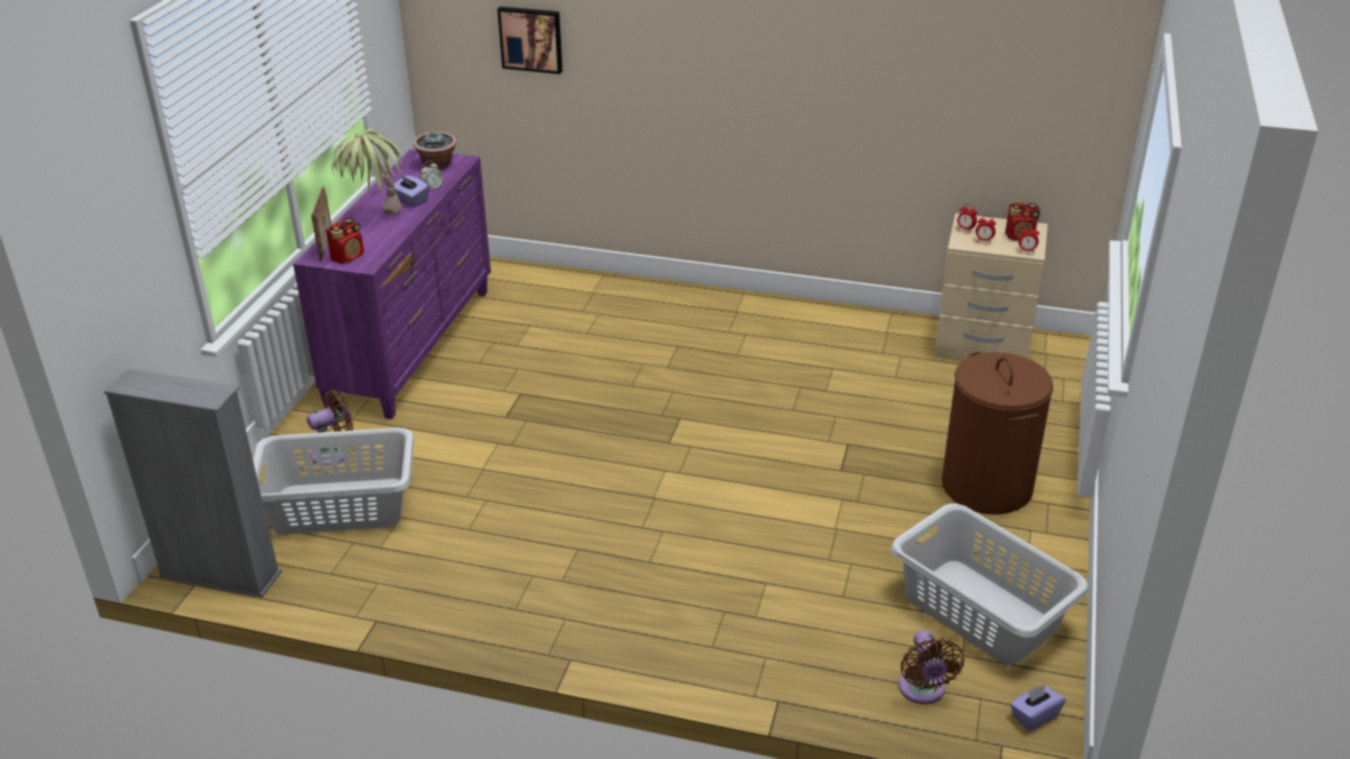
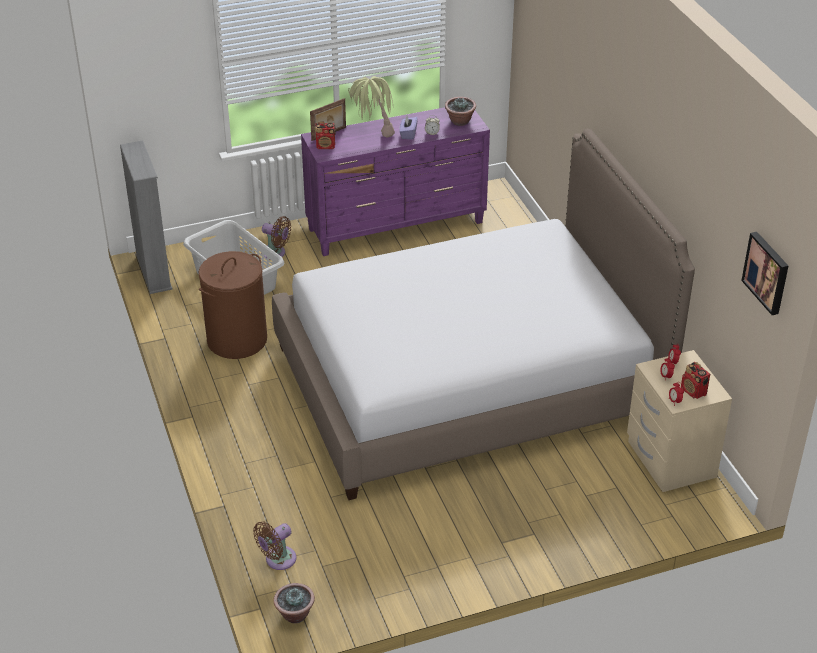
camera: 55 degrees right, 5 degrees up
(531, 39) = (553, 68): picture -> picture (767, 272)
(742, 411) = (469, 382): none -> bed
(980, 610) = (369, 560): grey laundry basket -> none
(986, 486) = (498, 520): brown laundry basket -> brown laundry basket (237, 340)
(1034, 716) = (295, 614): purple tissue box -> potted plant

